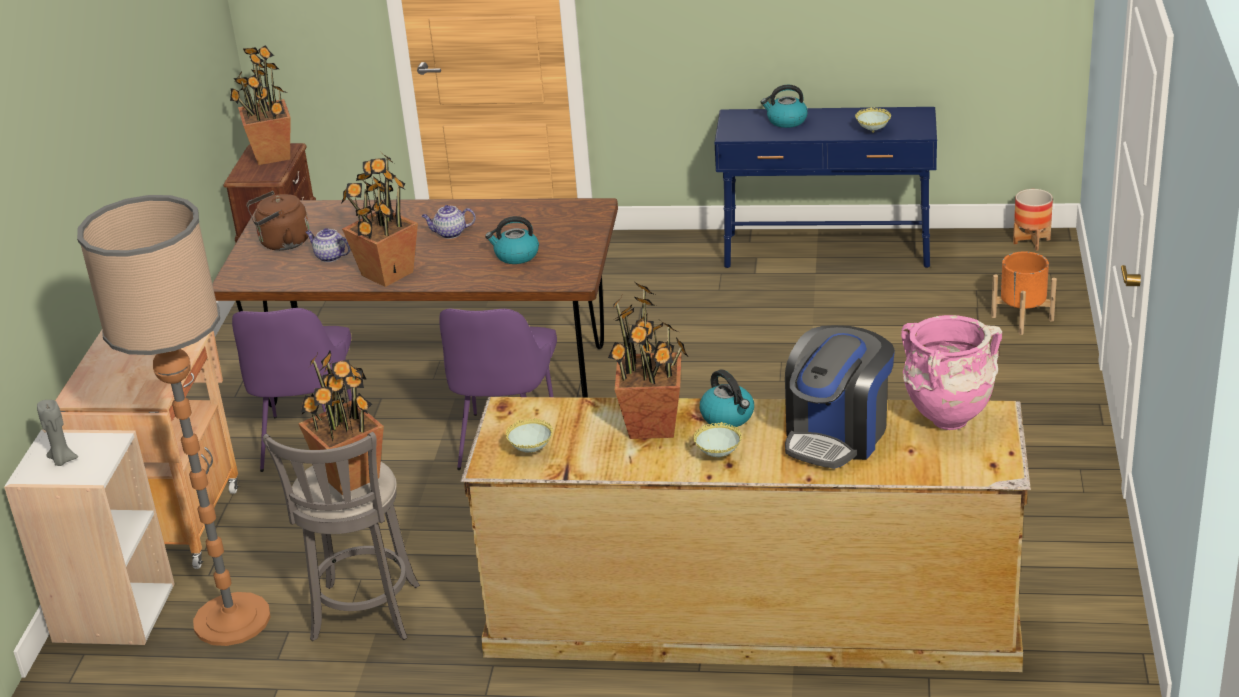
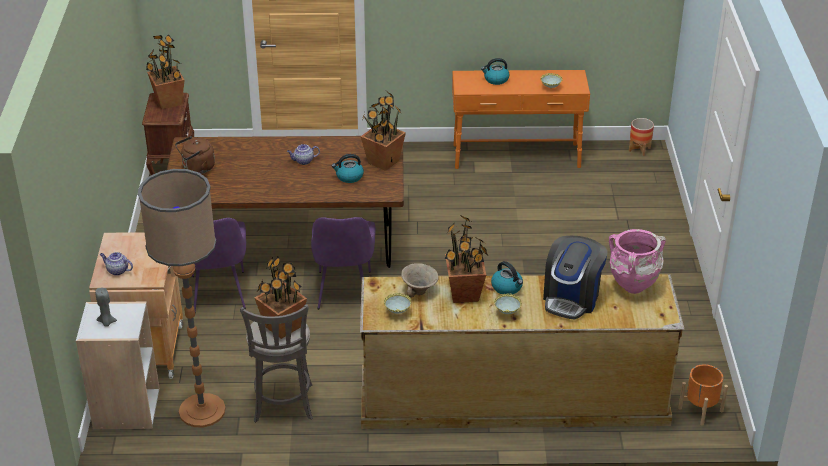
camera: 10 degrees left, 5 degrees up
(329, 257) = (231, 178): teapot -> teapot (117, 270)
(386, 273) = (270, 190): potted plant -> potted plant (383, 162)
(578, 419) = (420, 291): none -> beige bowl
(827, 251) = (516, 157): blue console table -> orange console table
(1022, 318) = (641, 202): orange planter -> orange planter (700, 409)

